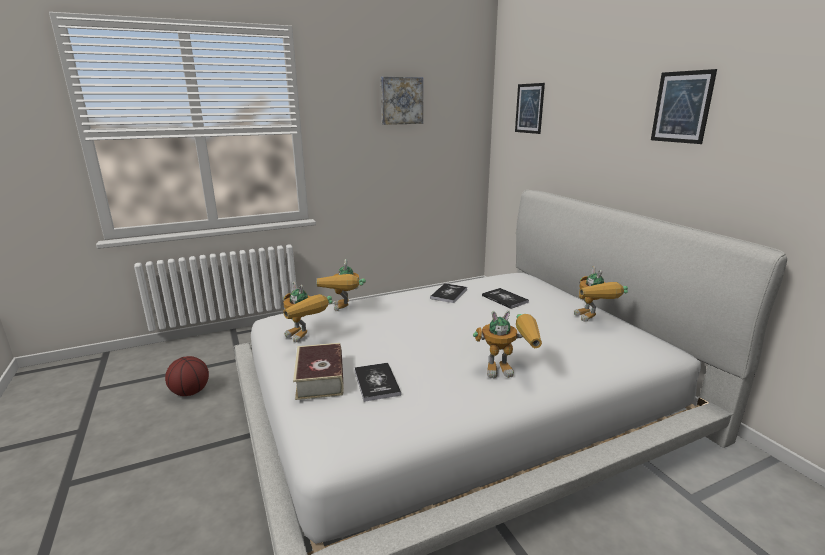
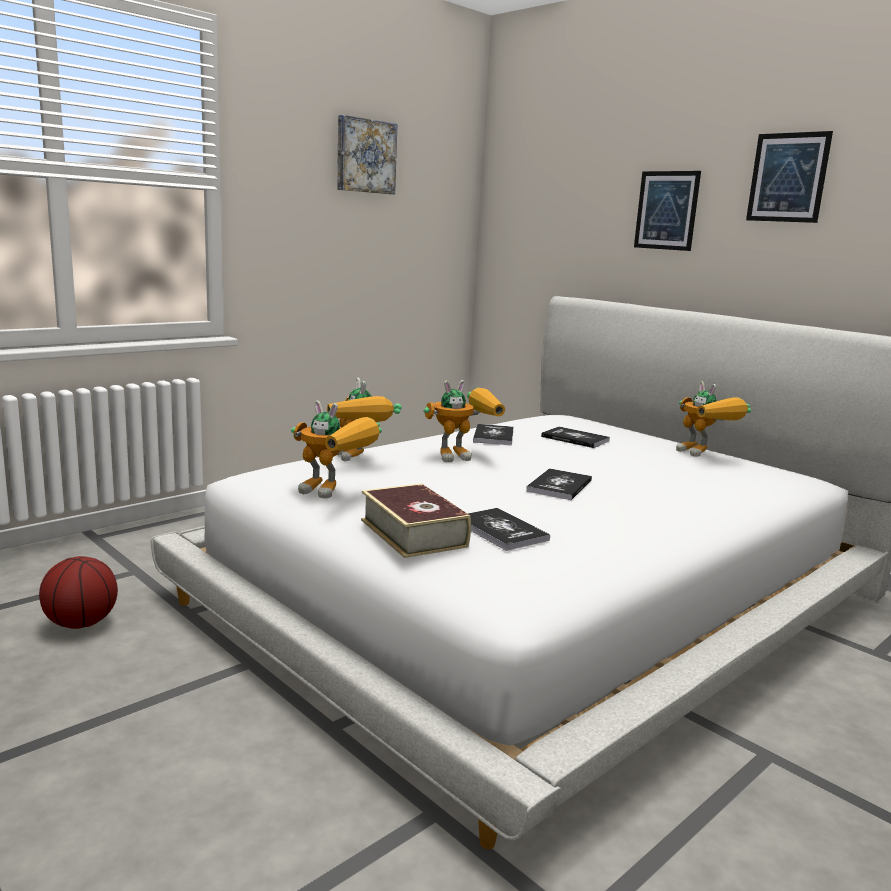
camera: 20 degrees left, 5 degrees down
(453, 344) = (559, 486): none -> book
(508, 369) = (656, 506): toy robot -> toy robot (463, 456)
(529, 108) = (549, 182): picture -> picture (666, 210)

